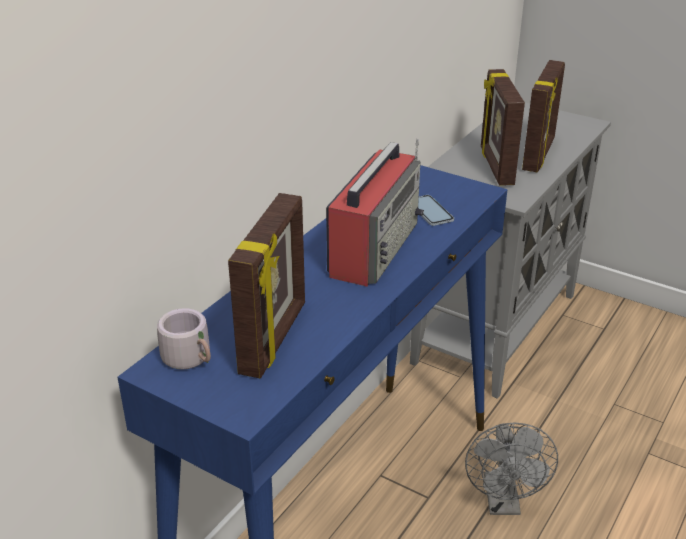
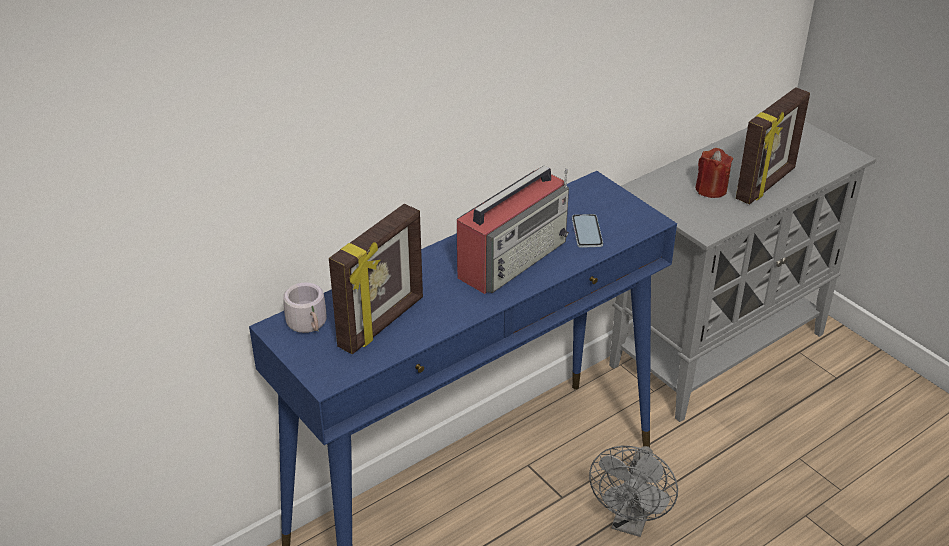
camera: 20 degrees right, 5 degrees up
(495, 167) = (711, 189): picture frame -> red candle

